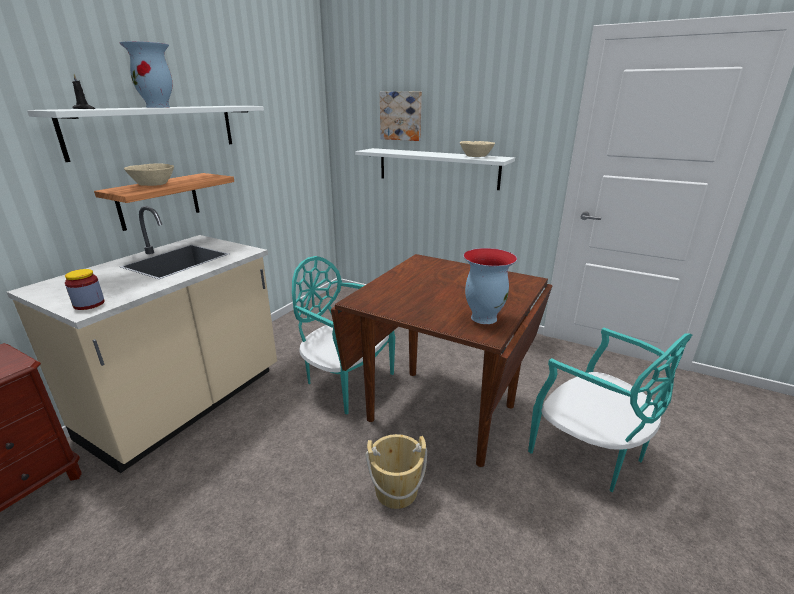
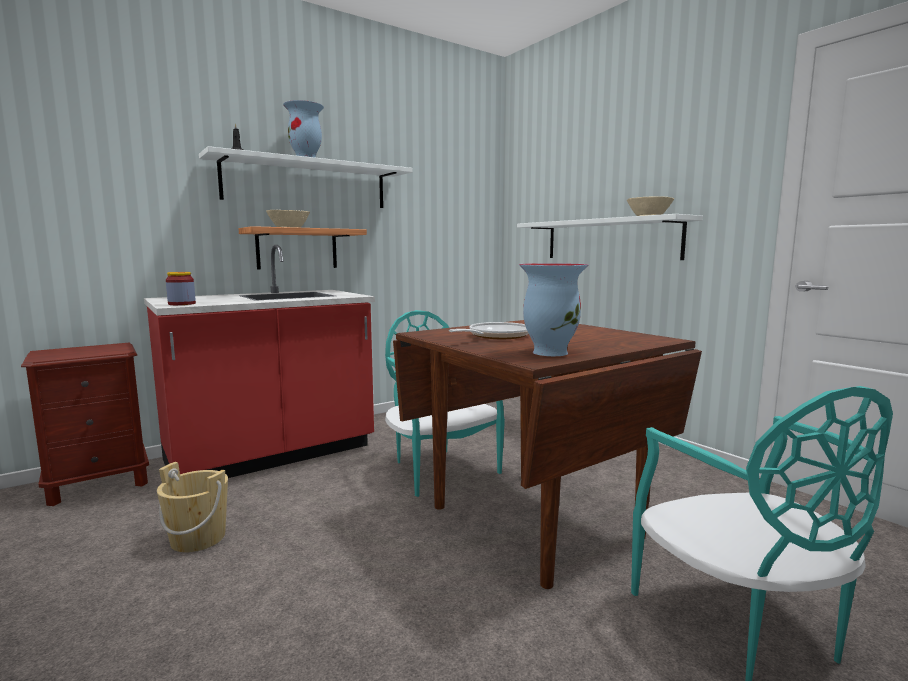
camera: 25 degrees right, 15 degrees down
(187, 404) = (271, 455): beige counter -> red counter
(396, 491) = (414, 580): beige bucket -> beige bucket (198, 538)
(401, 116) = (573, 184): picture -> none
(419, 296) = (495, 336): none -> frying pan

